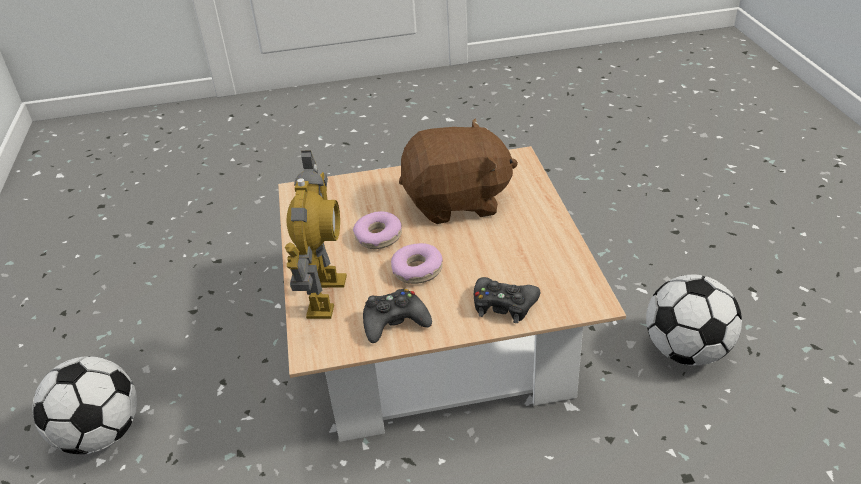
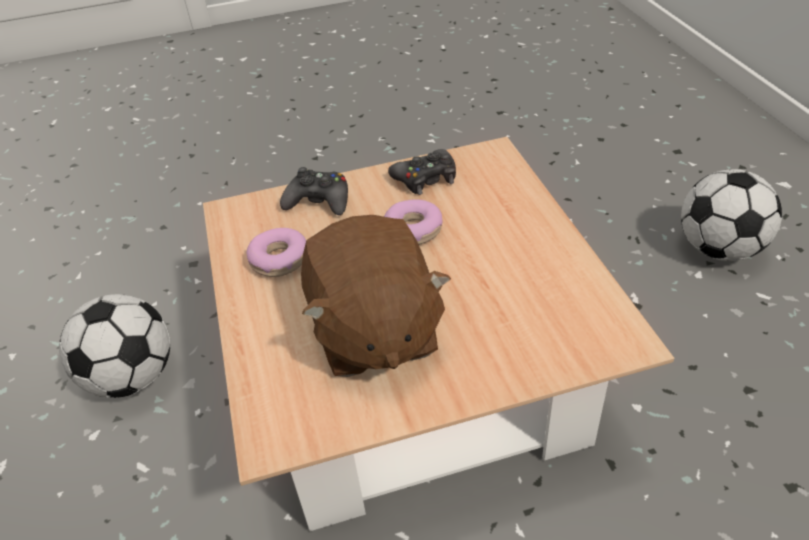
camera: 175 degrees right, 5 degrees up
(324, 296) = (507, 196): toy robot -> none
(378, 237) = (472, 268): donut -> donut (279, 259)
(457, 202) = (373, 332): brown plush toy -> brown plush toy turned 90 degrees counterclockwise

